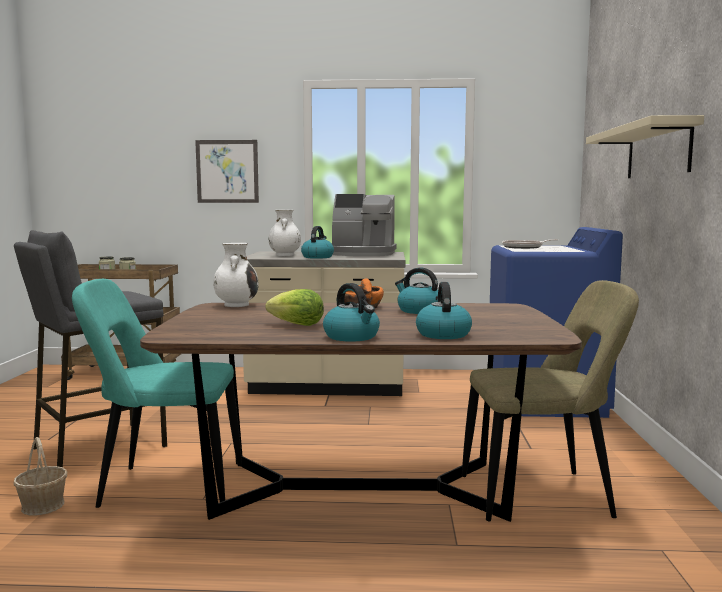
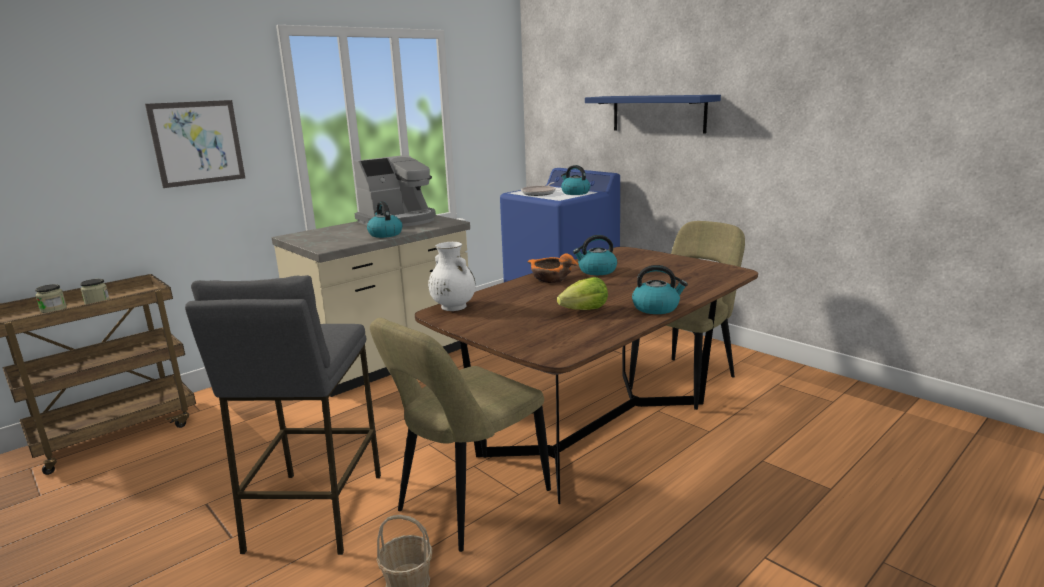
camera: 45 degrees left, 10 degrees up
(166, 486) = (468, 503): turquoise chair -> beige chair
(285, 255) = (339, 238): white vase -> none
(443, 334) = (687, 287): kettle -> kettle (575, 193)
(658, 151) = (658, 113): beige shelf -> blue shelf

